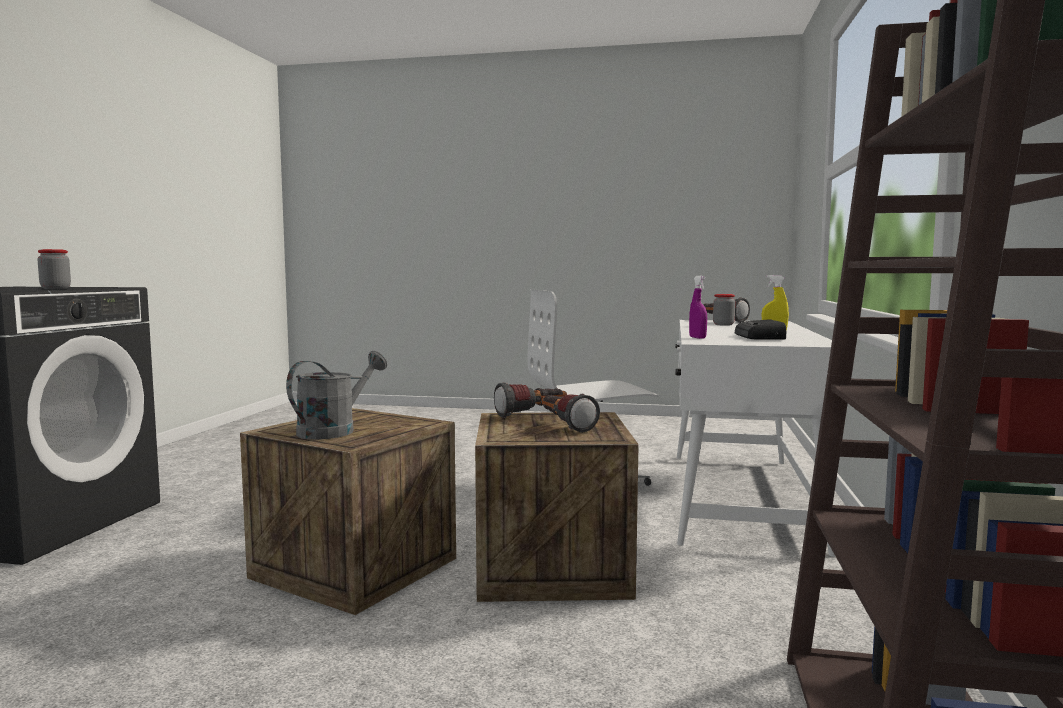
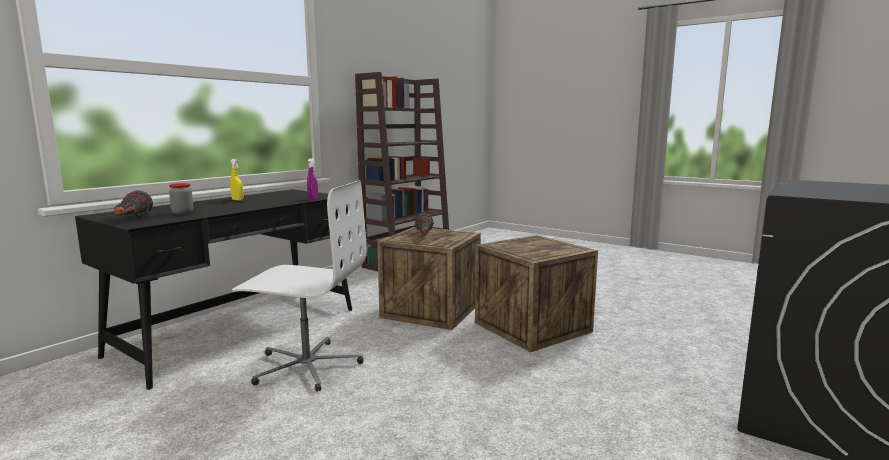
camera: 155 degrees left, 5 degrees up
(55, 288) = (813, 188): jar -> none
(334, 430) = (544, 245): grey watering can -> none
(532, 414) = (426, 244): flashlight -> none
(739, 497) = (240, 331): white desk -> black desk
(760, 337) = (276, 197): radio -> none

